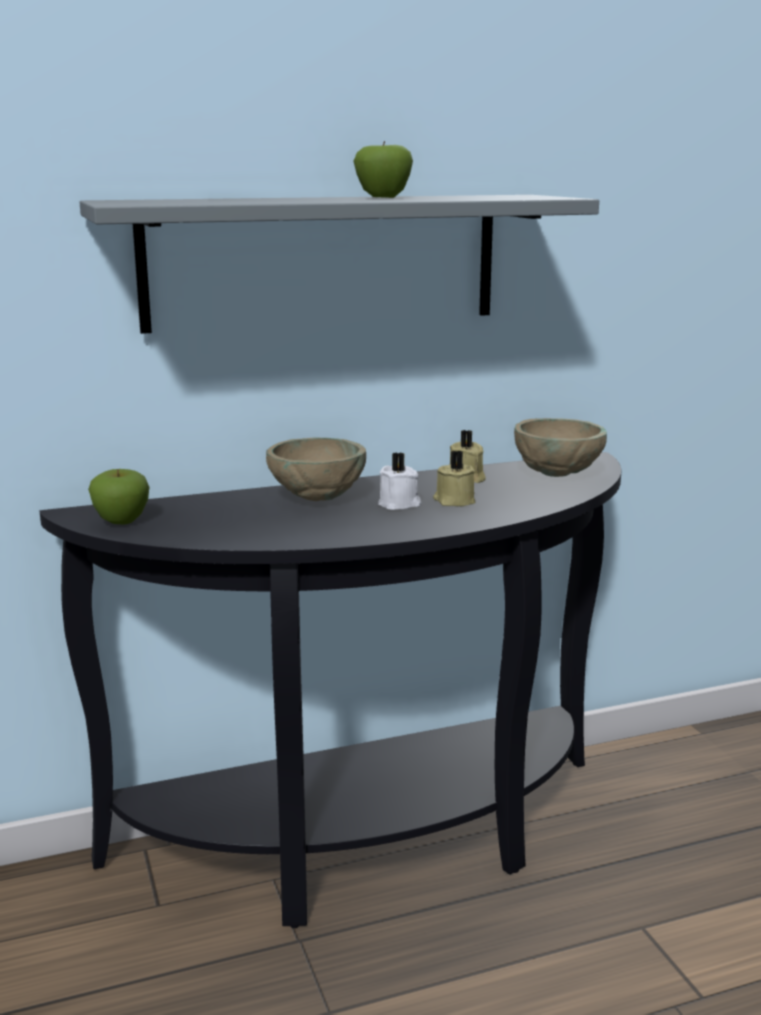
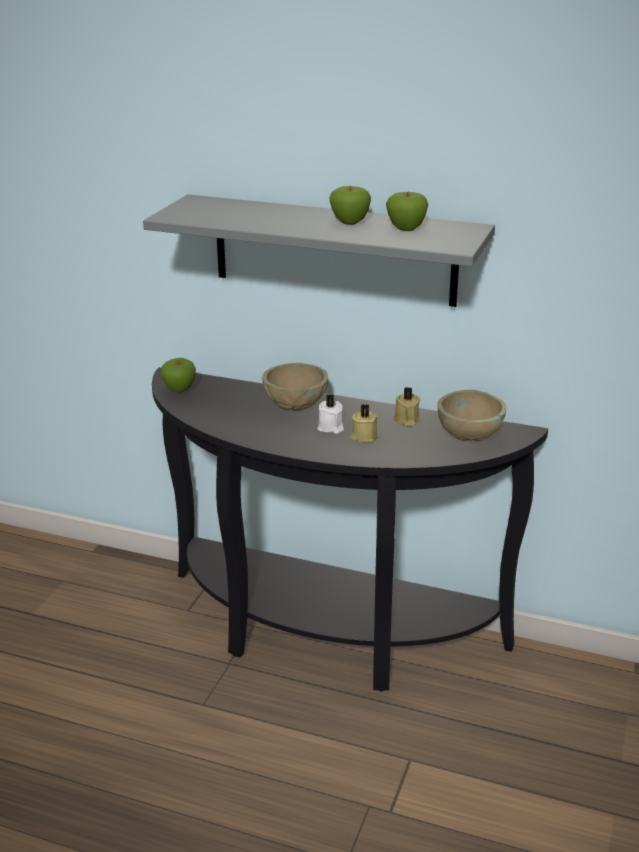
camera: 40 degrees right, 10 degrees up
(462, 196) = (406, 229): none -> apple

